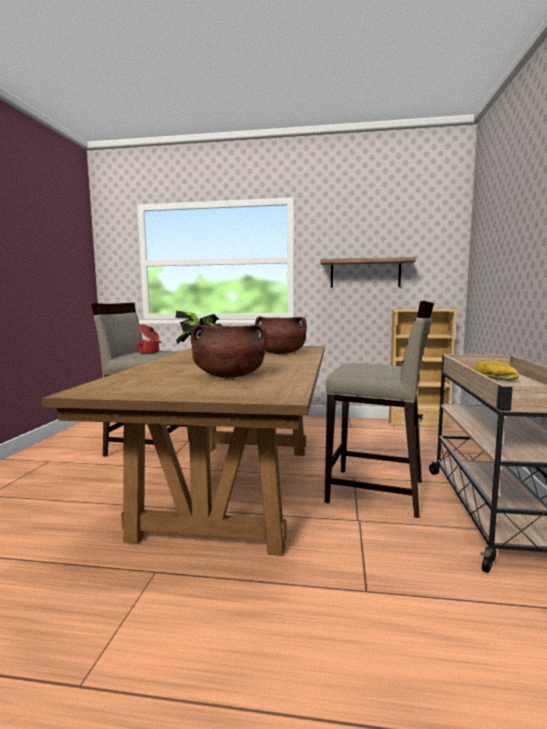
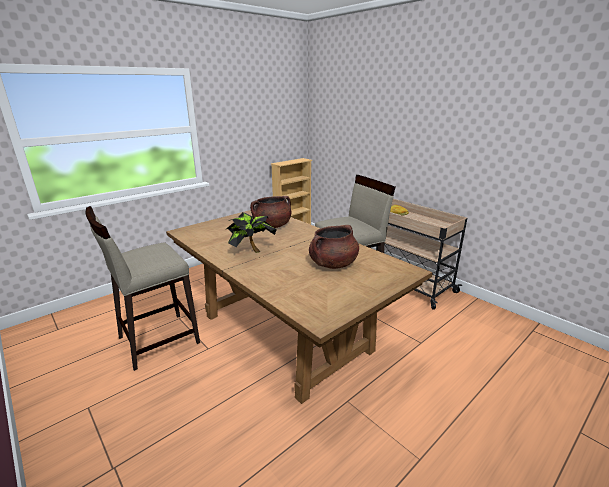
camera: 50 degrees left, 15 degrees up
(149, 352) = (149, 256): cooking pot -> none
(365, 273) = (251, 137): shelf -> none

